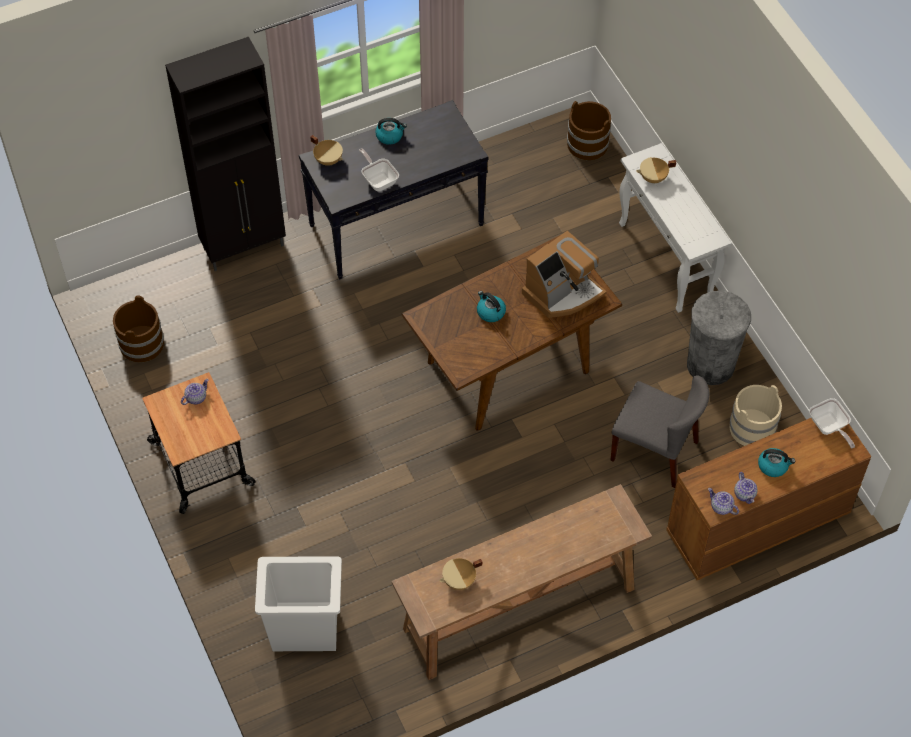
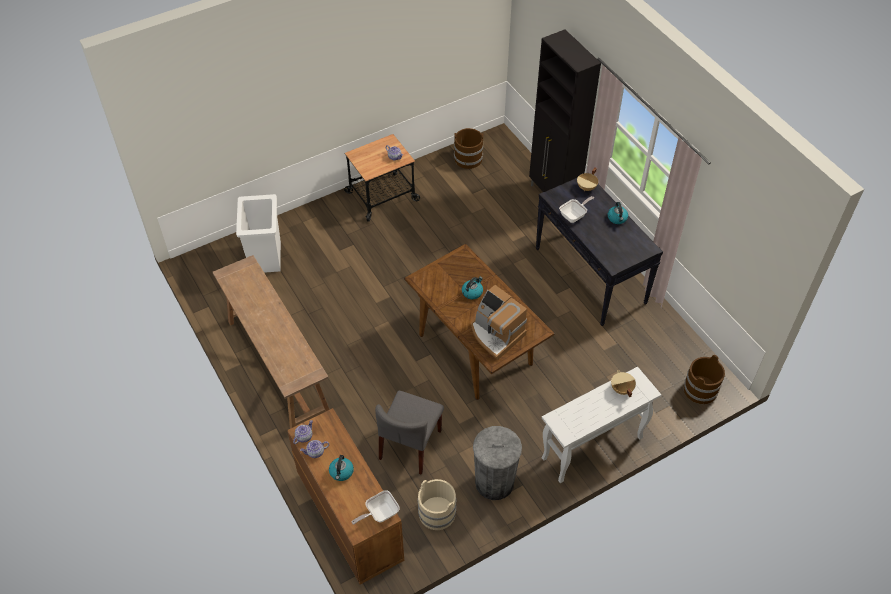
camera: 85 degrees right, 5 degrees down
(459, 581) = (251, 289): beige cooking pot -> none

